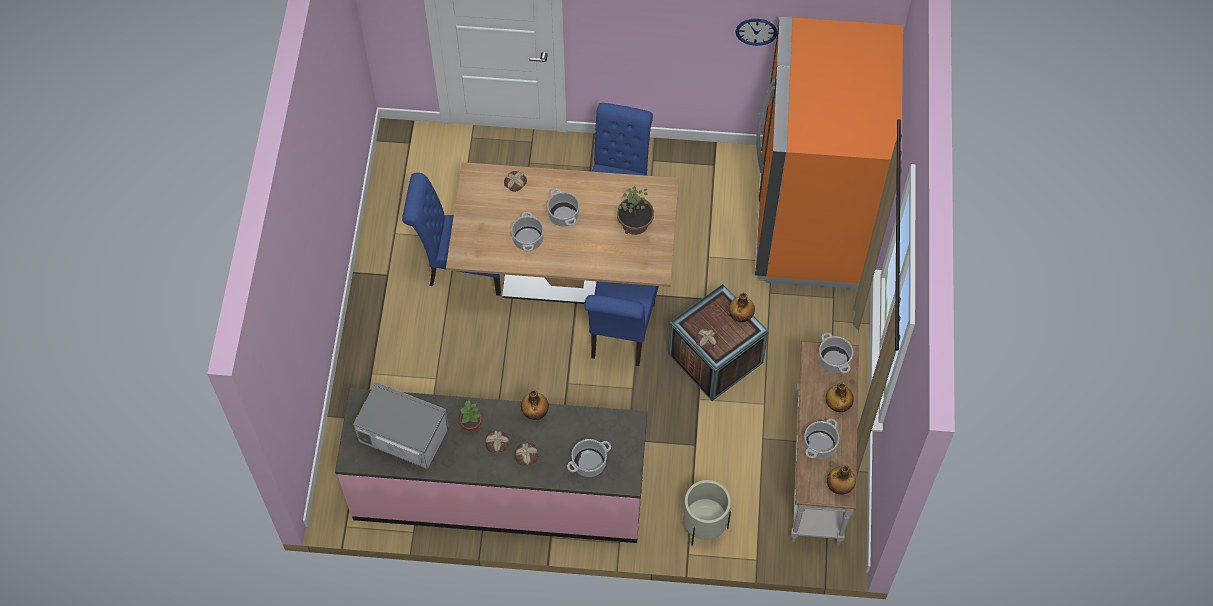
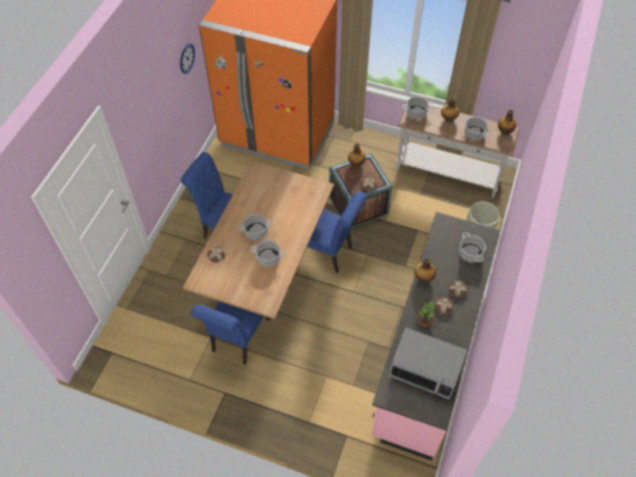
camera: 75 degrees left, 5 degrees down
(403, 436) = (425, 370): microwave -> microwave turned 105 degrees counterclockwise
(635, 223) = (279, 191): potted plant -> none

